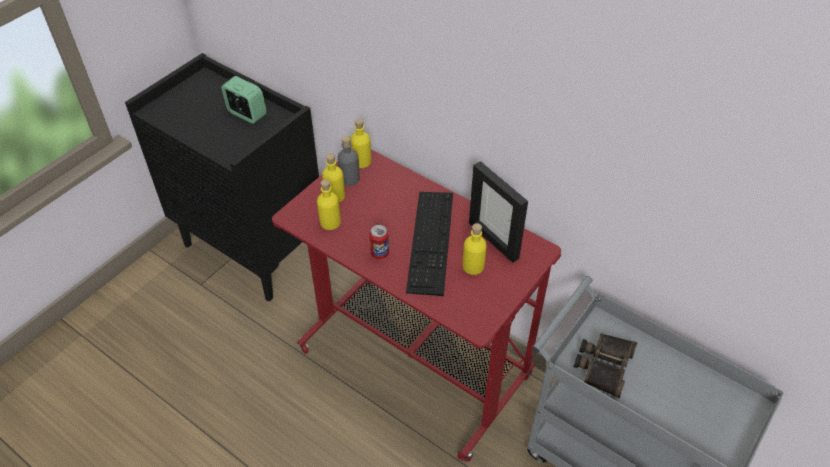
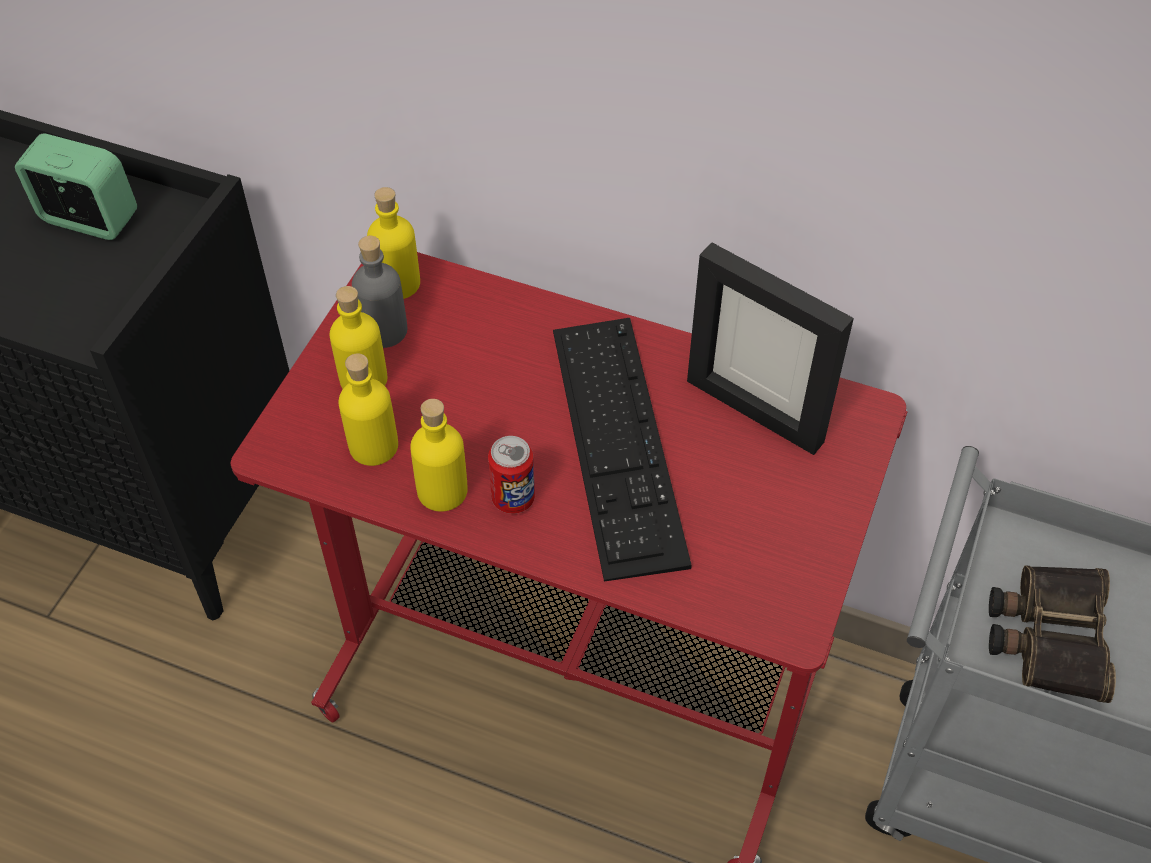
camera: 15 degrees left, 5 degrees up
(473, 266) = (731, 482): yellow bottle -> yellow bottle (442, 490)

